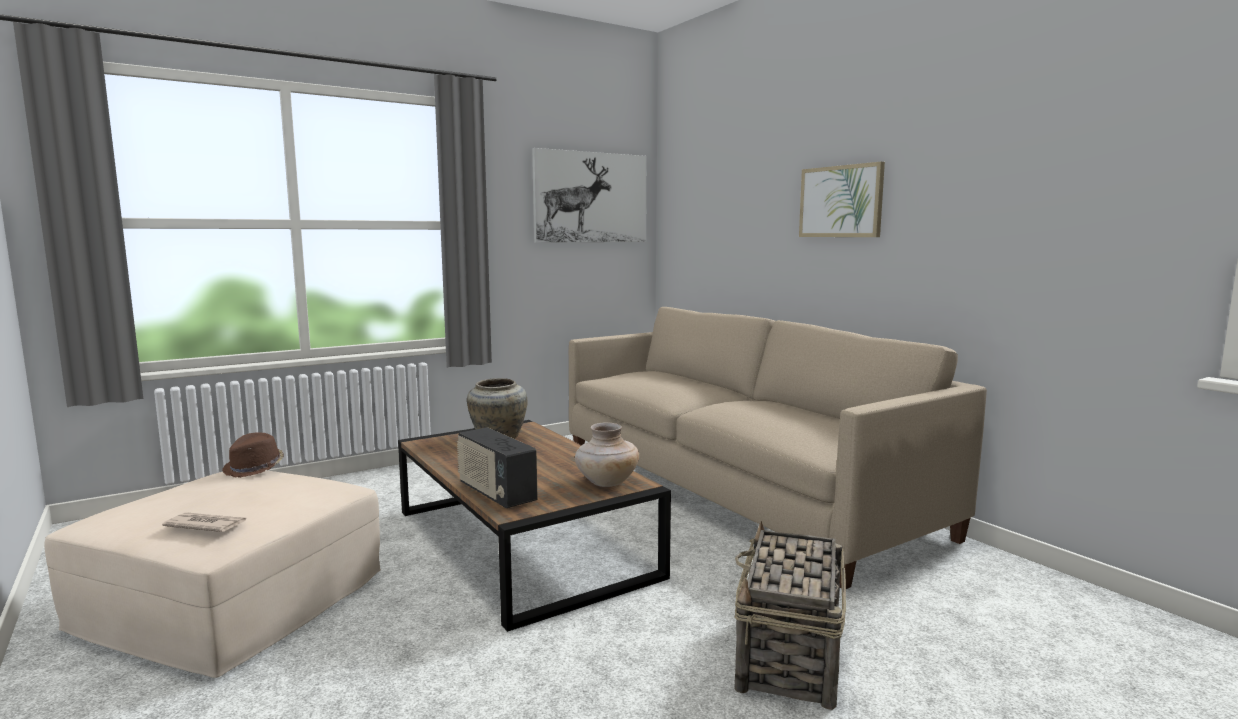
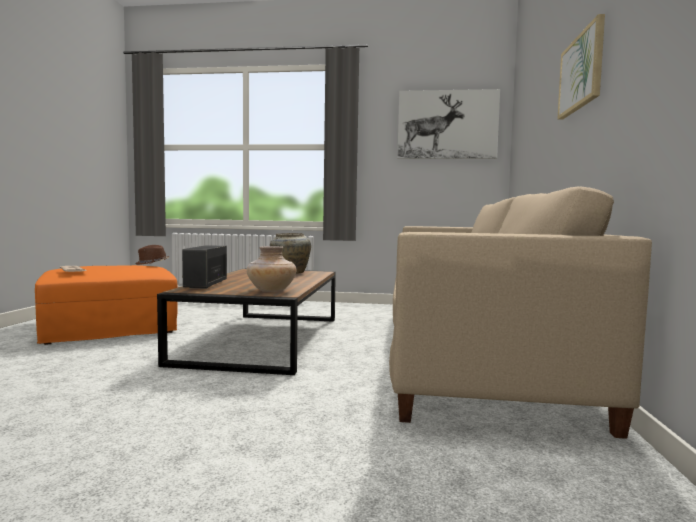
camera: 40 degrees right, 5 degrees down
(233, 601) = (110, 326): beige ottoman -> orange ottoman
(788, 657) = (252, 436): basket -> none

